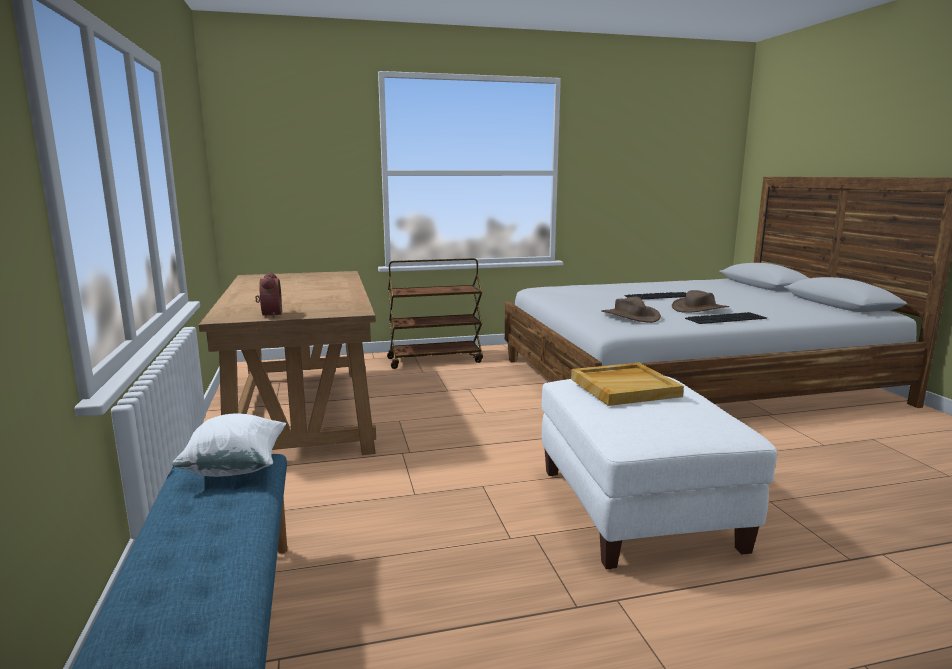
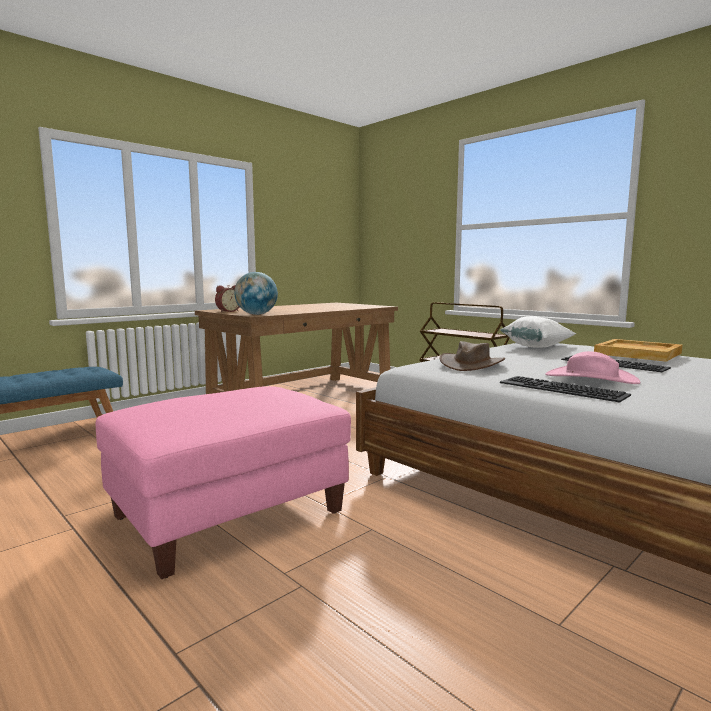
camera: 60 degrees right, 5 degrees down
(236, 467) = (88, 371): white pillow -> white pillow (536, 347)
(348, 310) = (256, 314): none -> globe
(624, 387) = (252, 394): beige tray -> beige tray (638, 353)
(636, 509) = (229, 515): white ottoman -> pink ottoman
(700, 309) = (590, 378): brown hat -> pink hat

